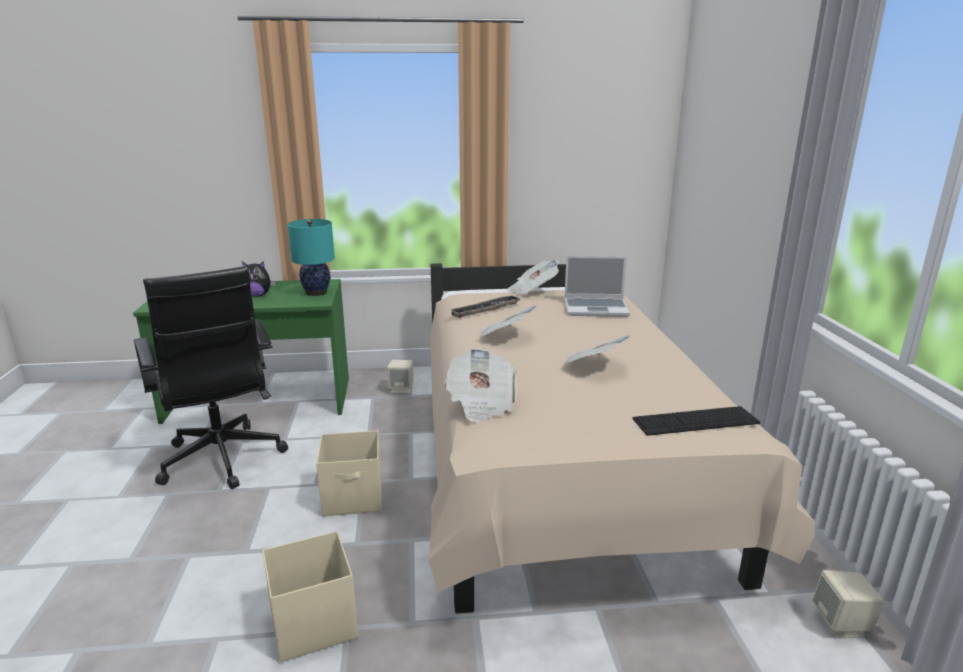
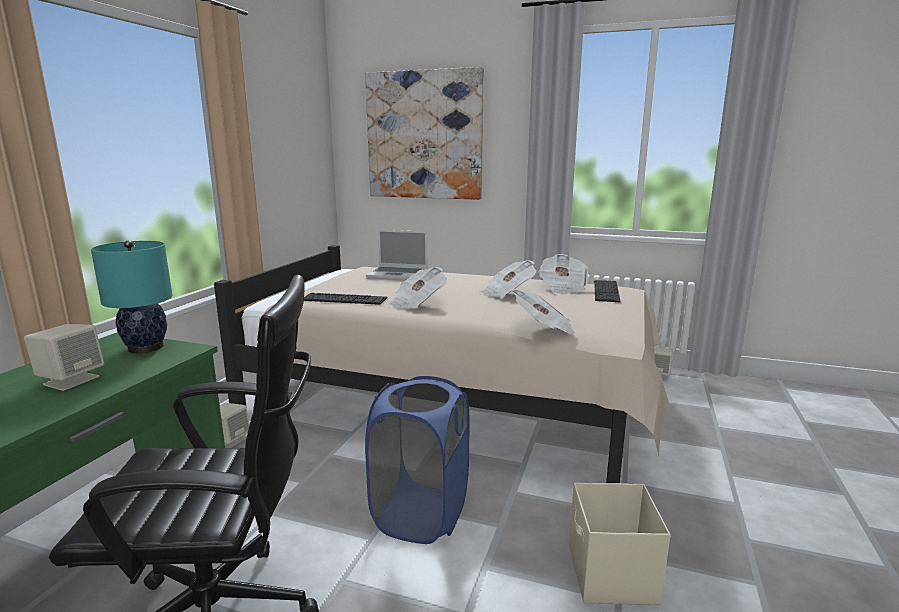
camera: 65 degrees left, 5 degrees down
(258, 295) = (71, 380): plush toy -> beige speaker
(354, 498) = (421, 514): beige storage box -> blue laundry basket
(485, 310) = (344, 299): tray -> keyboard
(532, 290) = (323, 281): newspaper -> newspaper (562, 288)
(596, 308) = (398, 275): laptop -> laptop turned 75 degrees clockwise
(730, 144) = (424, 135): none -> picture

